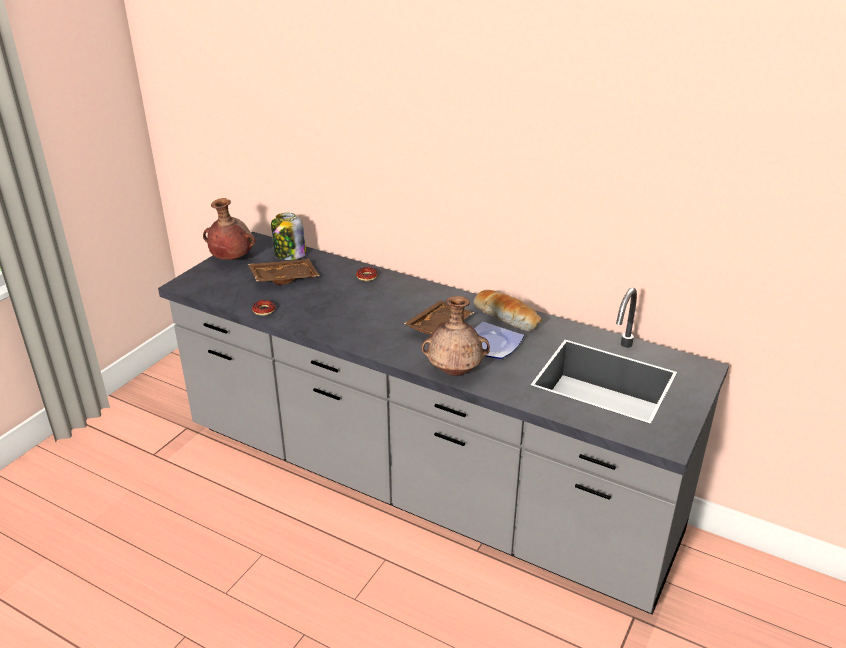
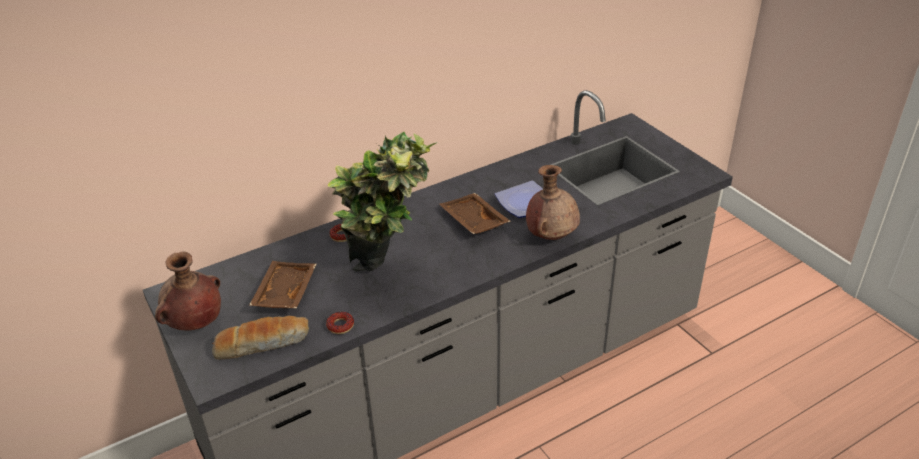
camera: 60 degrees left, 5 degrees up
(289, 255) = (237, 275): jar -> none
(335, 312) = (391, 276): none -> potted plant
(507, 317) = (491, 181): bread -> bread (262, 343)

